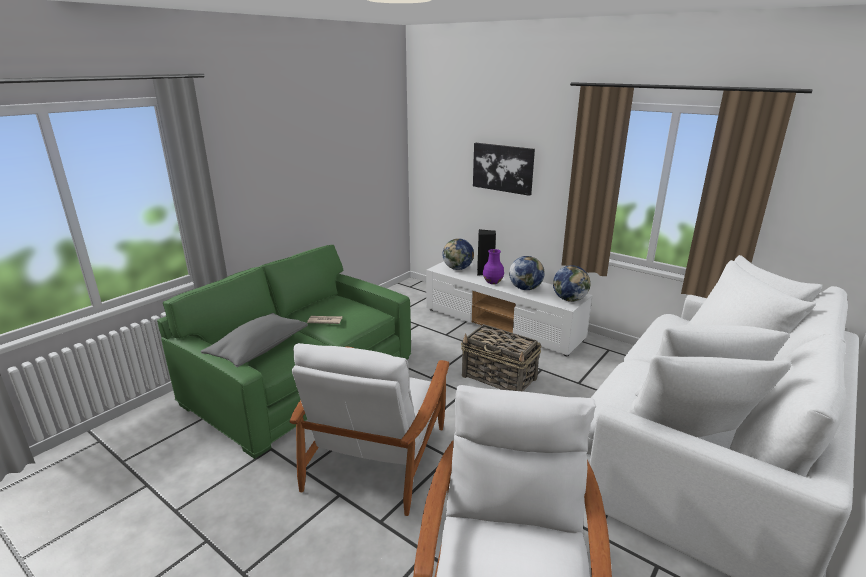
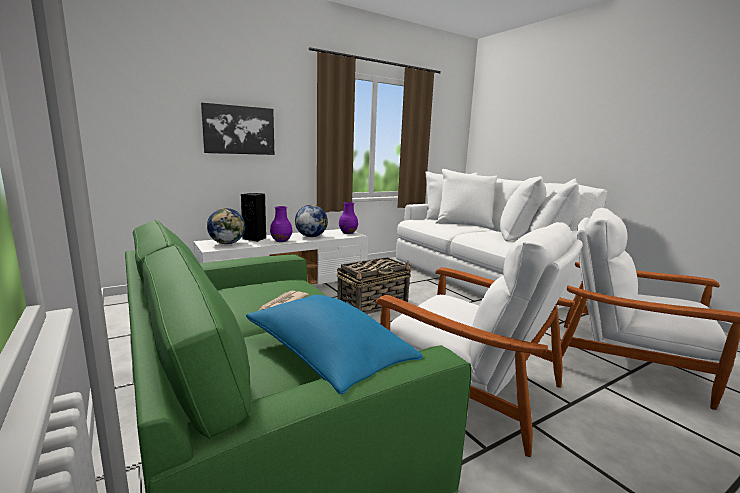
camera: 70 degrees left, 10 degrees down
(258, 350) = (326, 358): grey pillow -> blue pillow
(569, 299) = (348, 232): globe -> purple vase

